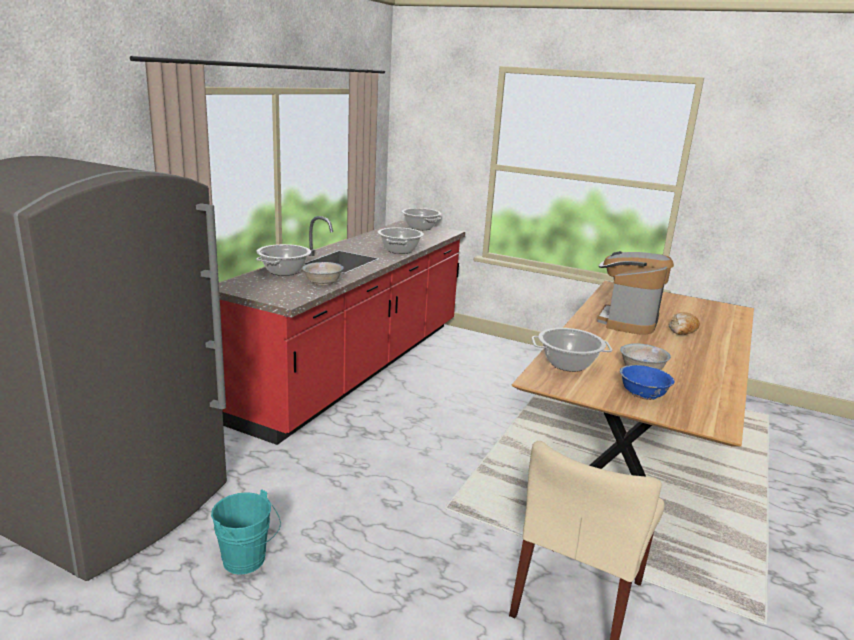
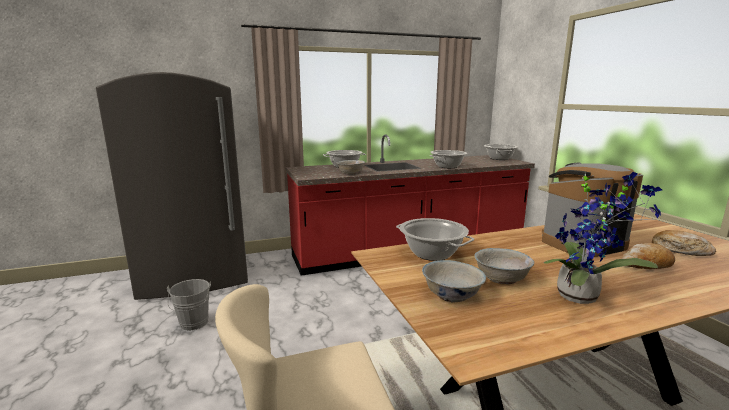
camera: 45 degrees right, 5 degrees down
(247, 562) = (193, 324): turquoise bucket -> grey bucket
(643, 394) = (451, 294): blue bowl -> white bowl
(677, 311) = (680, 250): none -> bread
(695, 367) = (582, 296): none -> potted plant

